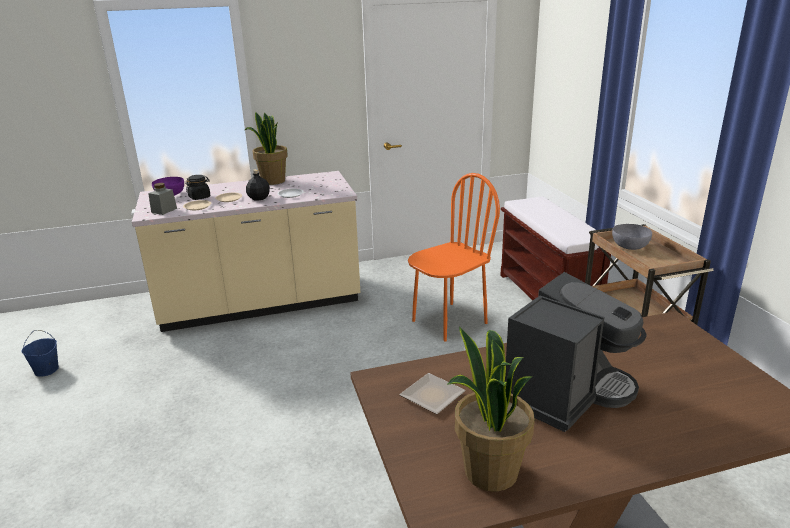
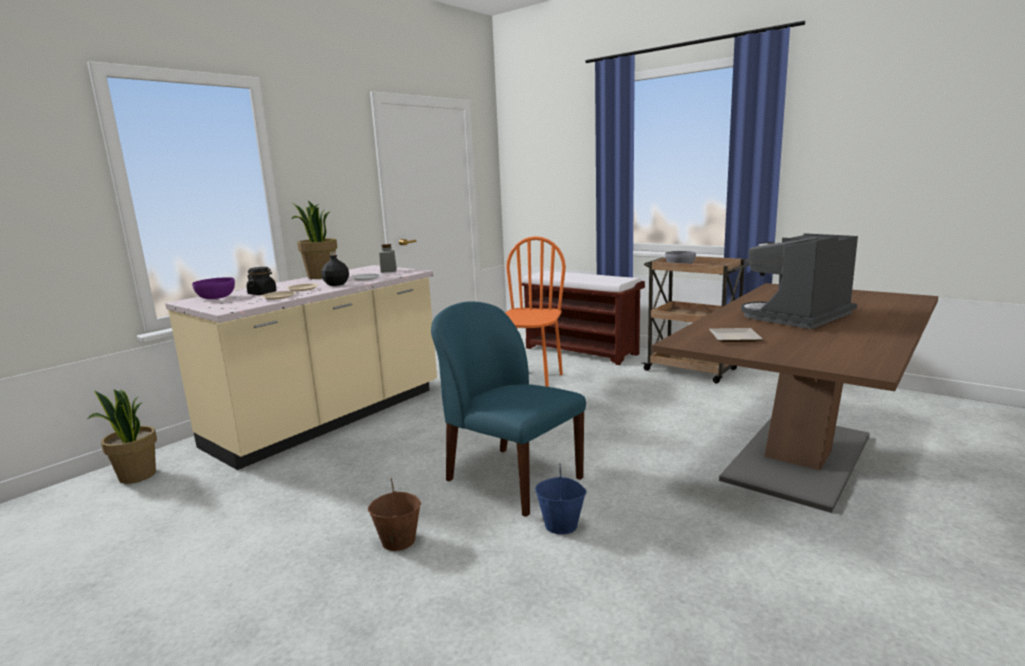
camera: 35 degrees left, 10 degrees down
(46, 370) = (113, 550): blue bucket -> blue bucket (561, 525)
(164, 210) = (241, 304): grey jar -> grey jar (388, 270)
(164, 444) = (398, 541): none -> brown bucket
(294, 426) = (511, 479): none -> blue chair
(489, 472) = (849, 350): potted plant -> potted plant (136, 476)
(565, 392) = (798, 317): coffee machine -> coffee machine turned 135 degrees counterclockwise

